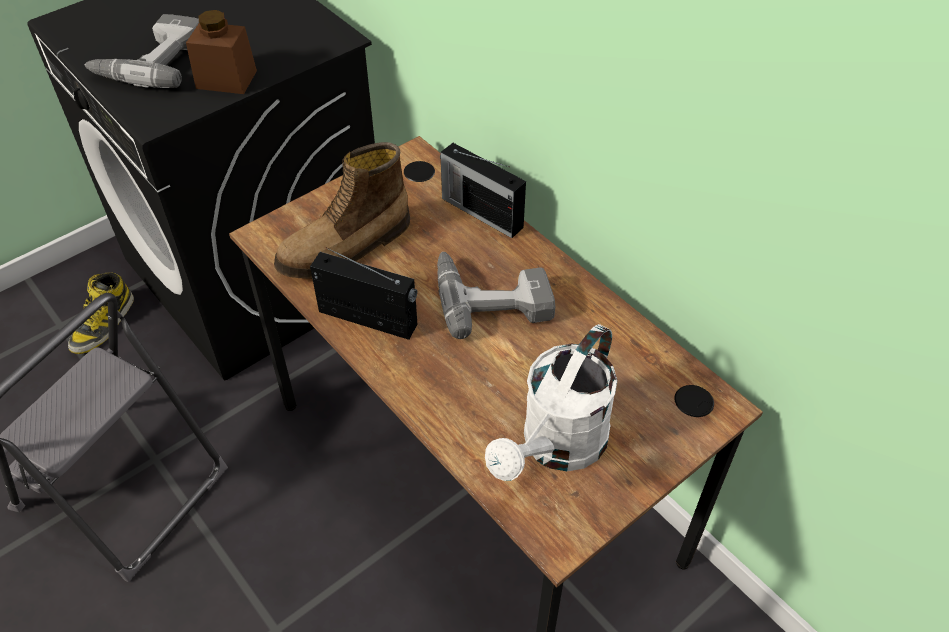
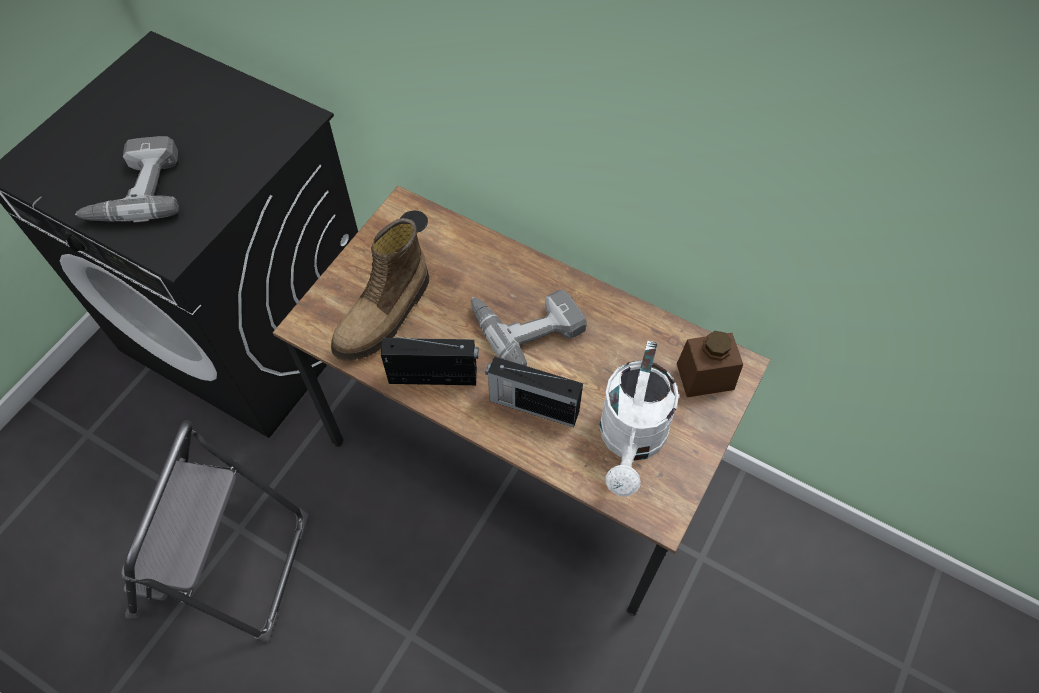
camera: 20 degrees left, 10 degrees up
(103, 324) = (129, 420): boot -> none
(226, 79) = (218, 190): brown jar -> brown jar (705, 376)
(480, 212) = (484, 246): radio -> radio (532, 405)

